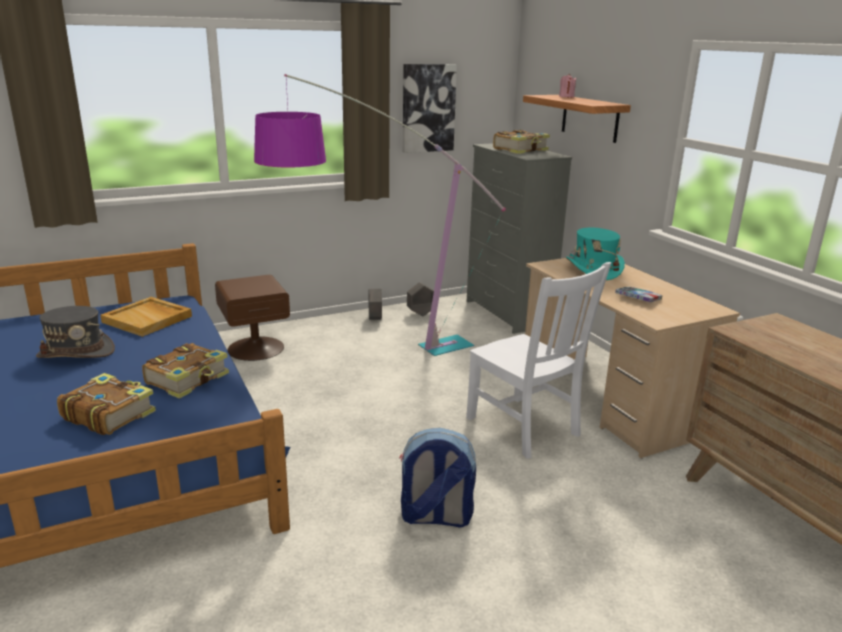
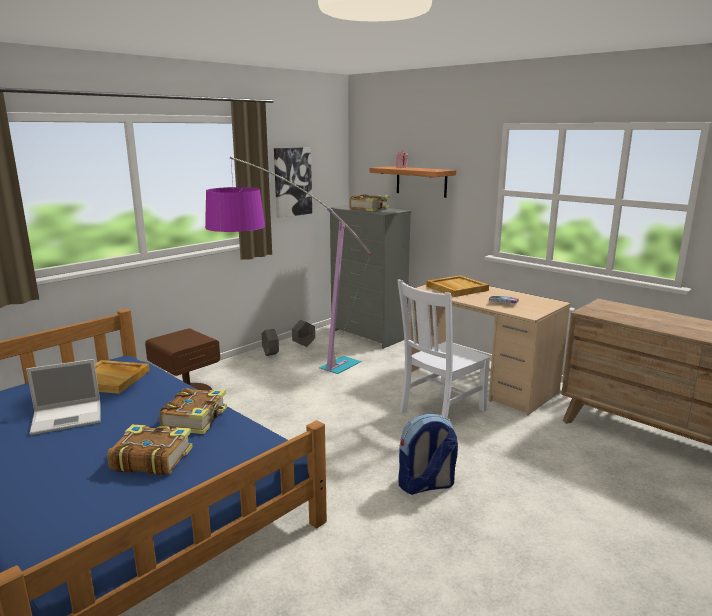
camera: 20 degrees left, 5 degrees down
(76, 353) = (68, 417): grey hat -> laptop
(525, 428) = (440, 411): white chair -> white chair turned 105 degrees clockwise
(593, 269) = (456, 288): turquoise hat -> beige tray

